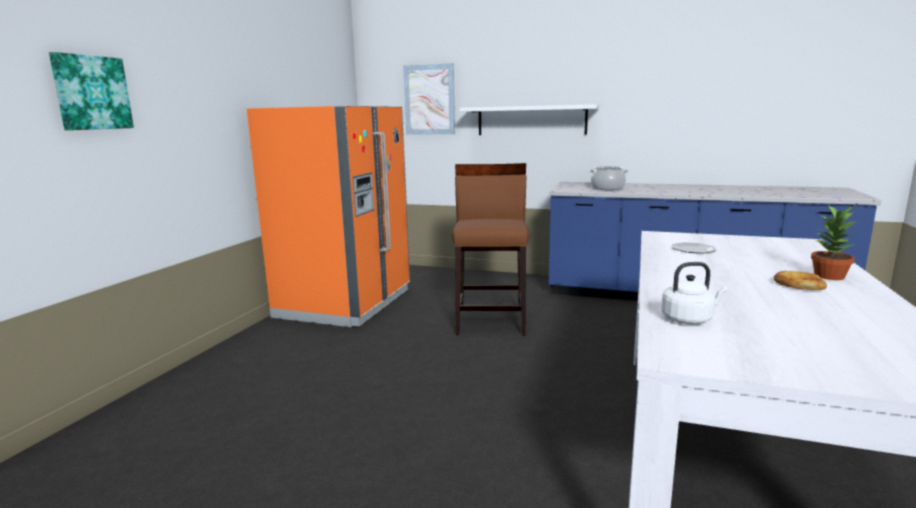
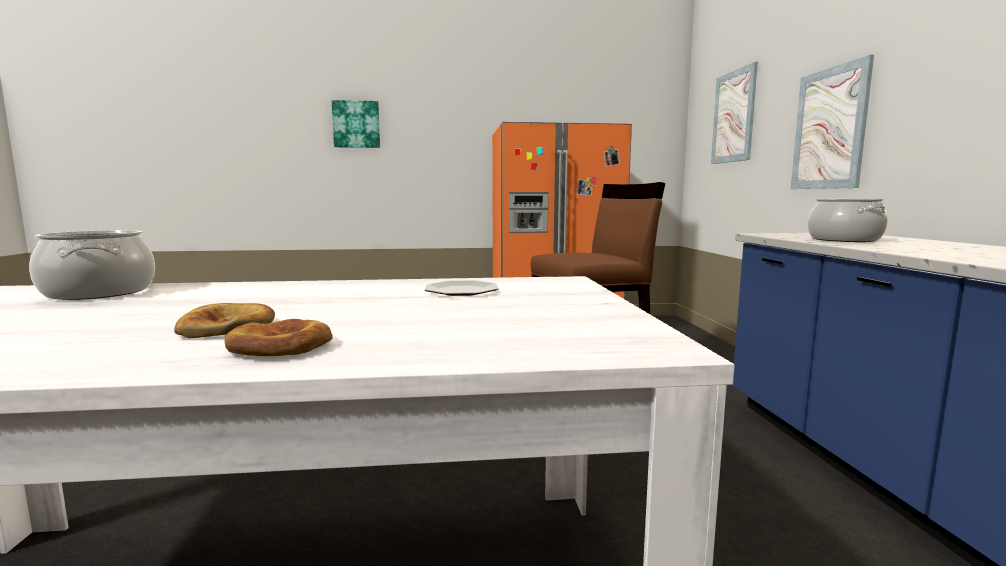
camera: 65 degrees right, 5 degrees down
(531, 120) = (829, 129): white shelf -> picture
(689, 319) = (100, 292): white kettle -> cooking pot
(829, 276) = (281, 346): potted plant -> bread

